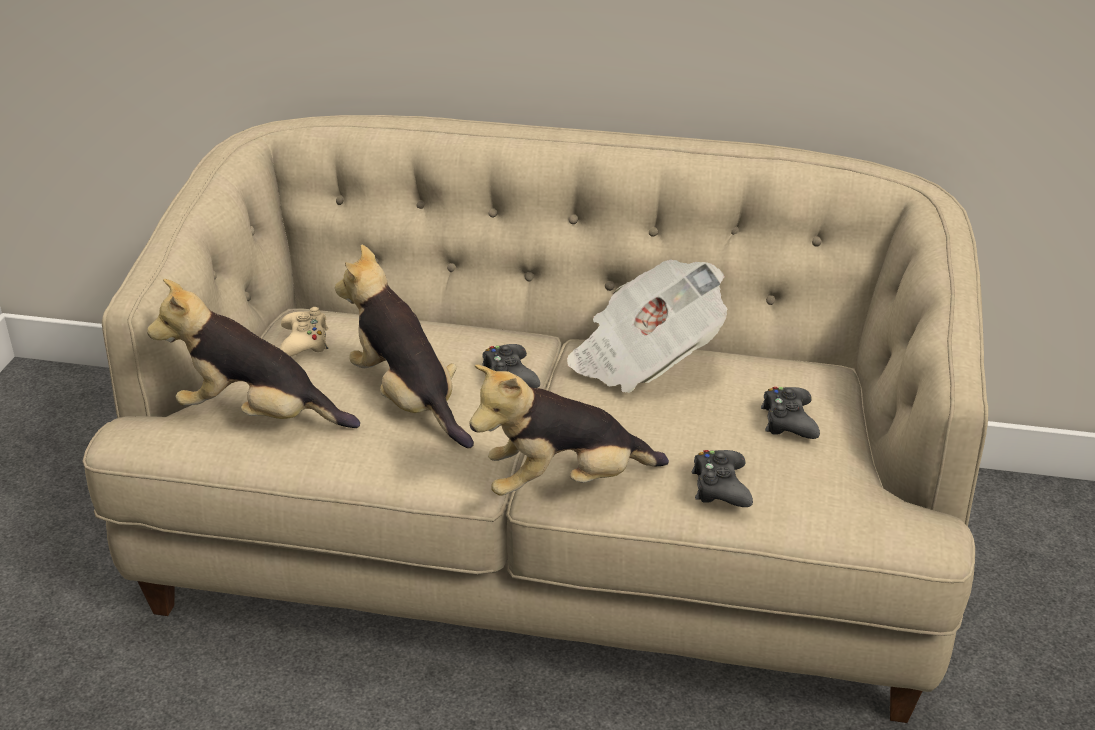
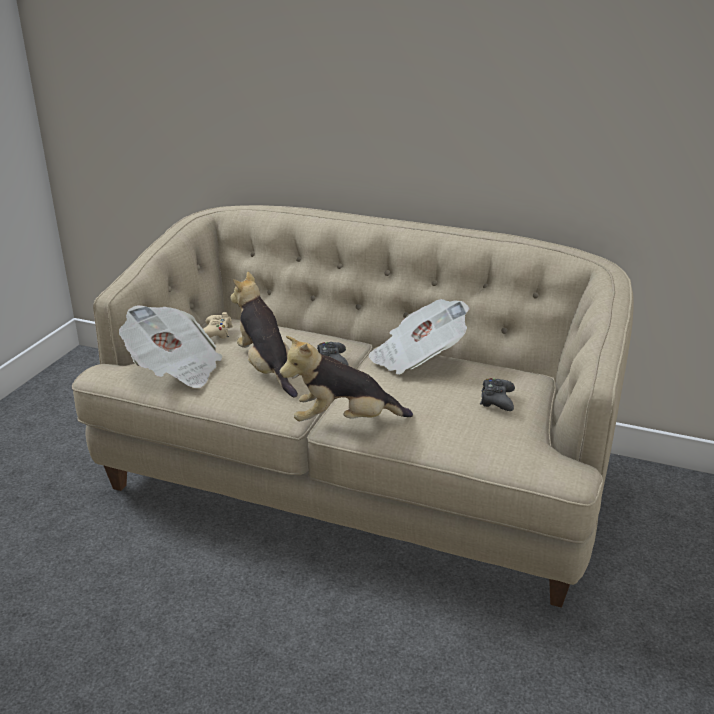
camera: 10 degrees right, 5 degrees down
(258, 416) = (175, 368): plush toy -> newspaper
(720, 487) = (440, 432): black game controller -> none

